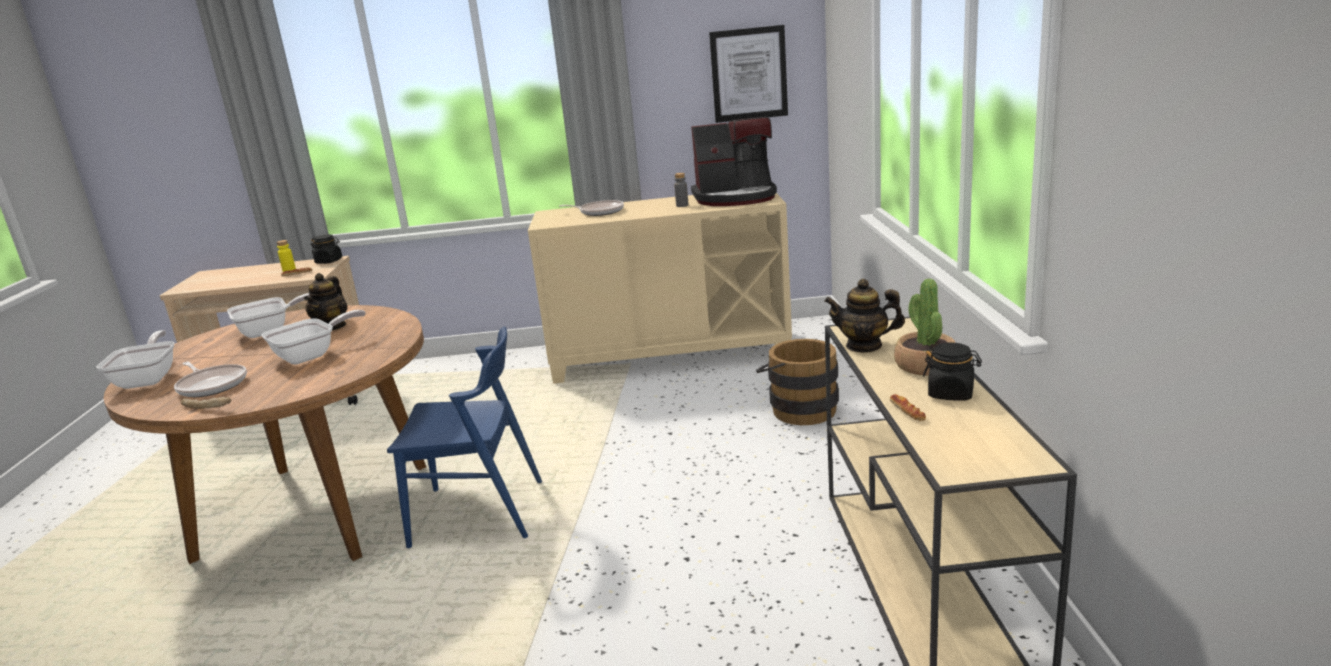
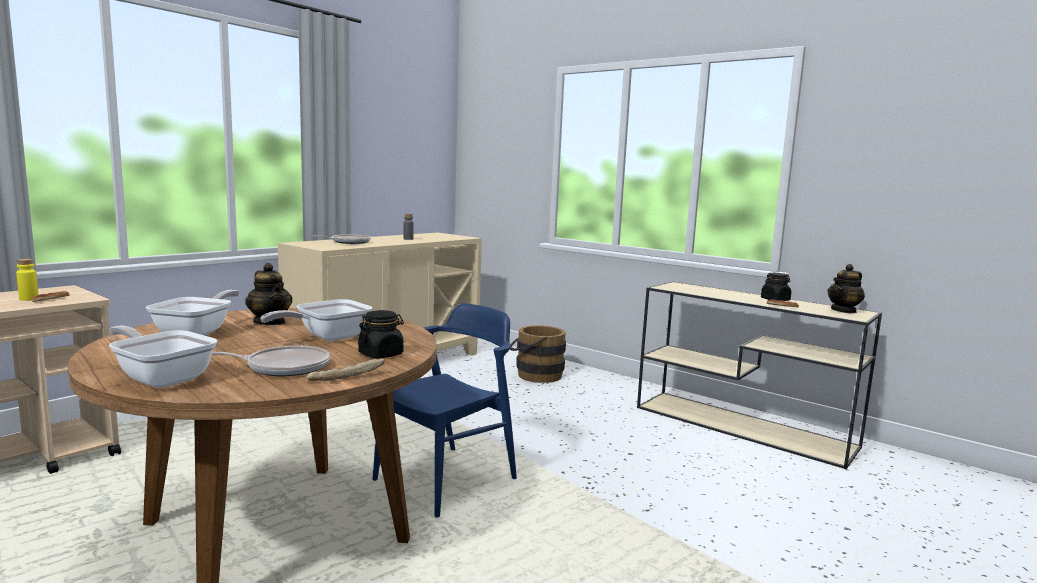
camera: 50 degrees left, 10 degrees down
(312, 355) = (327, 337): frying pan -> frying pan turned 135 degrees counterclockwise
(329, 261) = (62, 289): black jar -> black jar (381, 354)
(735, 197) = (434, 236): coffee machine -> none
(749, 74) = (417, 151): picture -> none
(864, 346) = (690, 291): teapot -> teapot (844, 310)
(925, 365) = (736, 294): potted plant -> none

